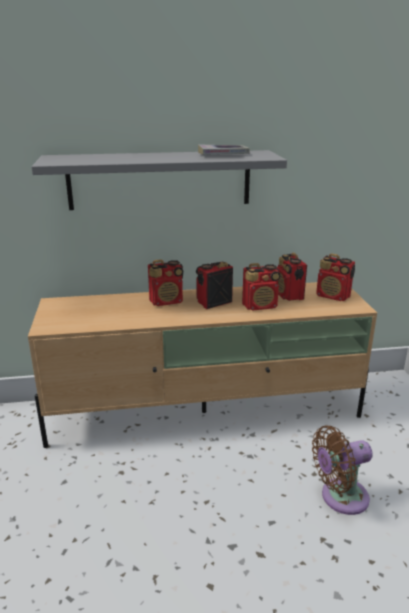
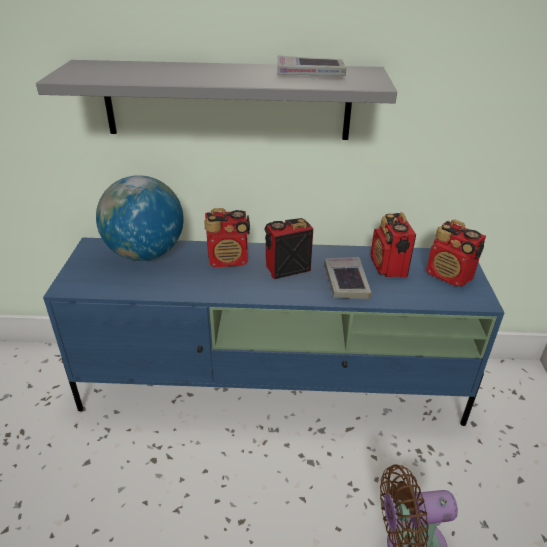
camera: 10 degrees right, 10 degrees up
(99, 303) = (145, 253): none -> globe
(206, 412) = (274, 388): beige tv stand -> blue tv stand
(260, 306) = (345, 282): radio -> book

